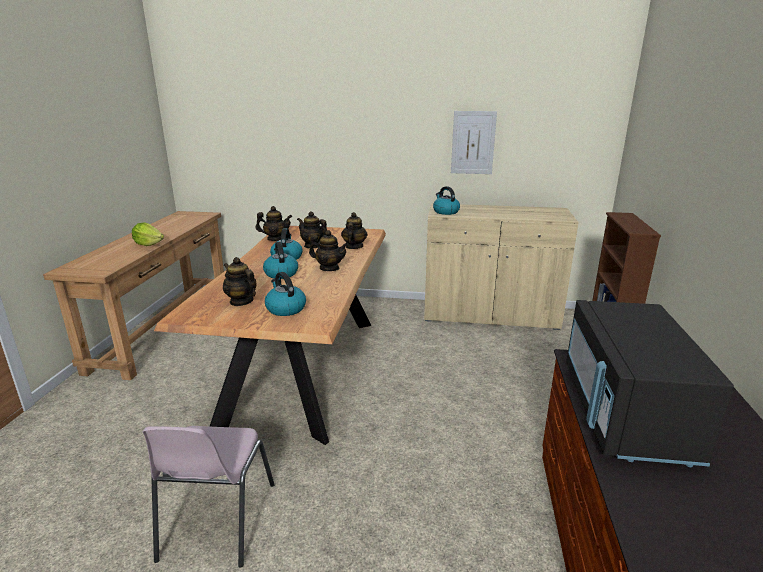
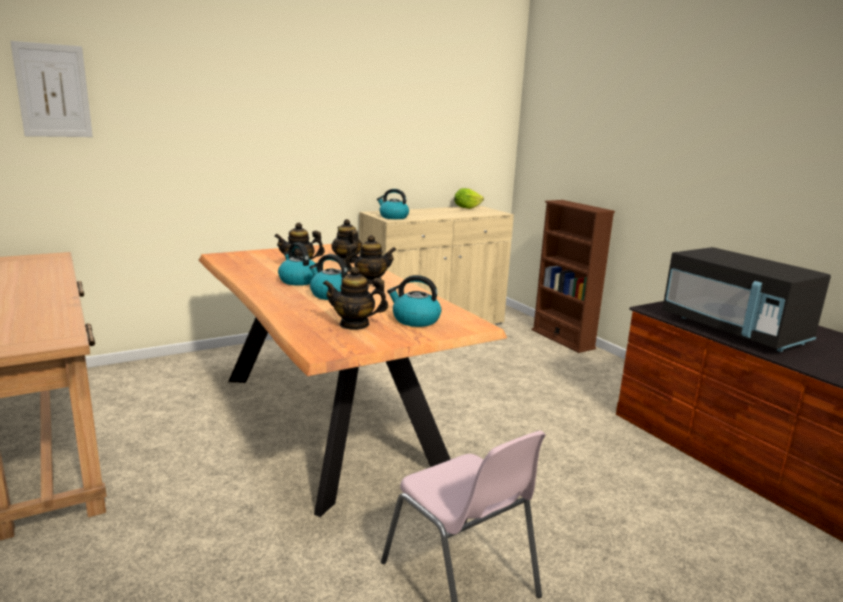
camera: 40 degrees left, 5 degrees down
(148, 244) = (53, 299): lettuce -> lettuce (466, 208)
(275, 239) = (237, 267): teapot -> none
(473, 143) = (397, 142): picture -> picture (53, 91)

